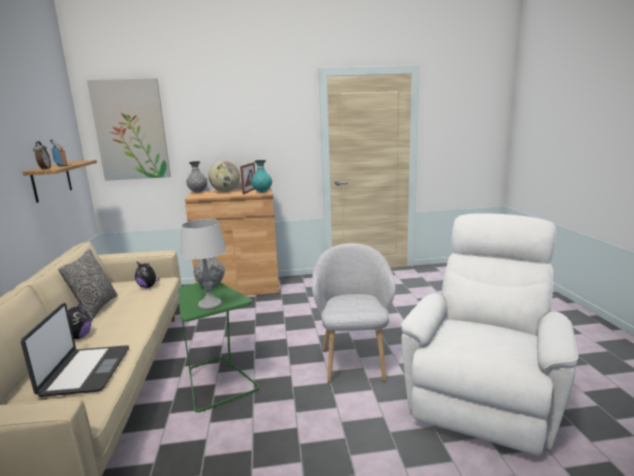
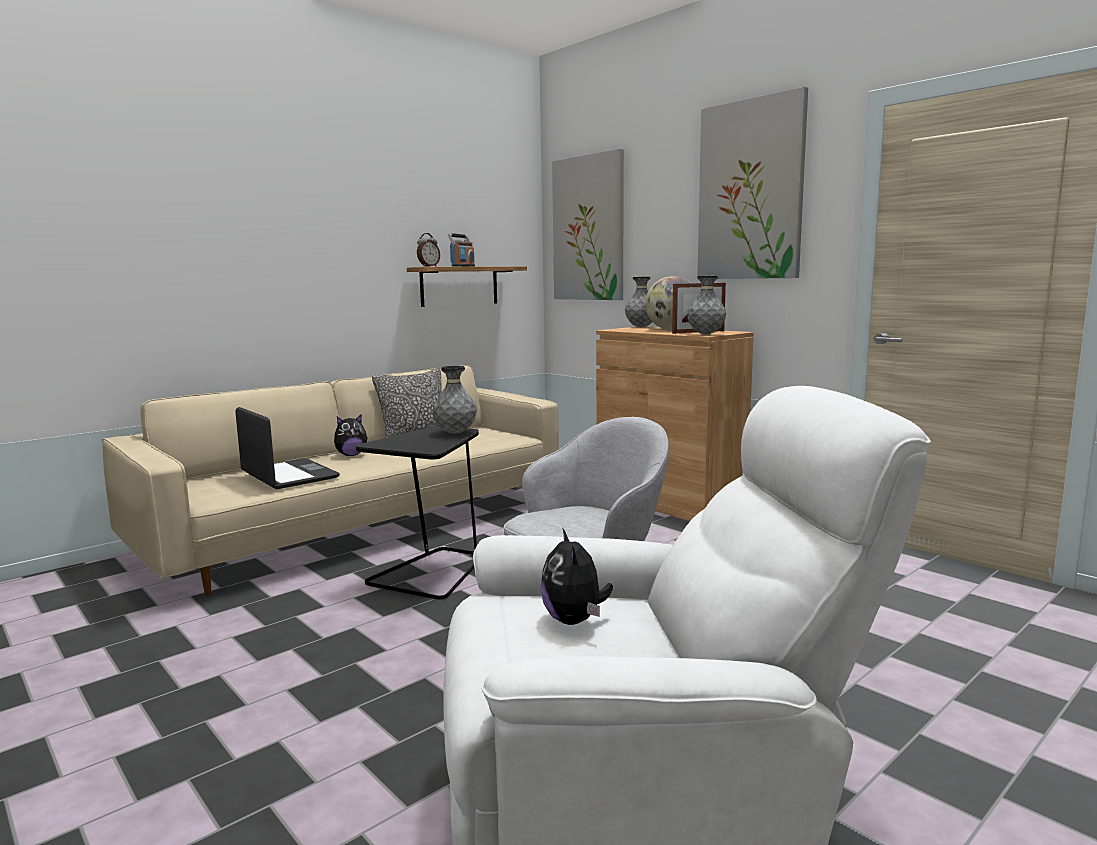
camera: 55 degrees right, 5 degrees down
(85, 371) = (288, 476): laptop -> laptop turned 90 degrees counterclockwise
(148, 287) = (493, 439): plush toy -> plush toy (575, 620)
(210, 305) = (401, 444): grey table lamp -> none
(218, 382) = (432, 573): green side table -> black side table
(258, 111) = (750, 191): none -> picture
(262, 192) = (705, 334): turquoise vase -> grey vase

